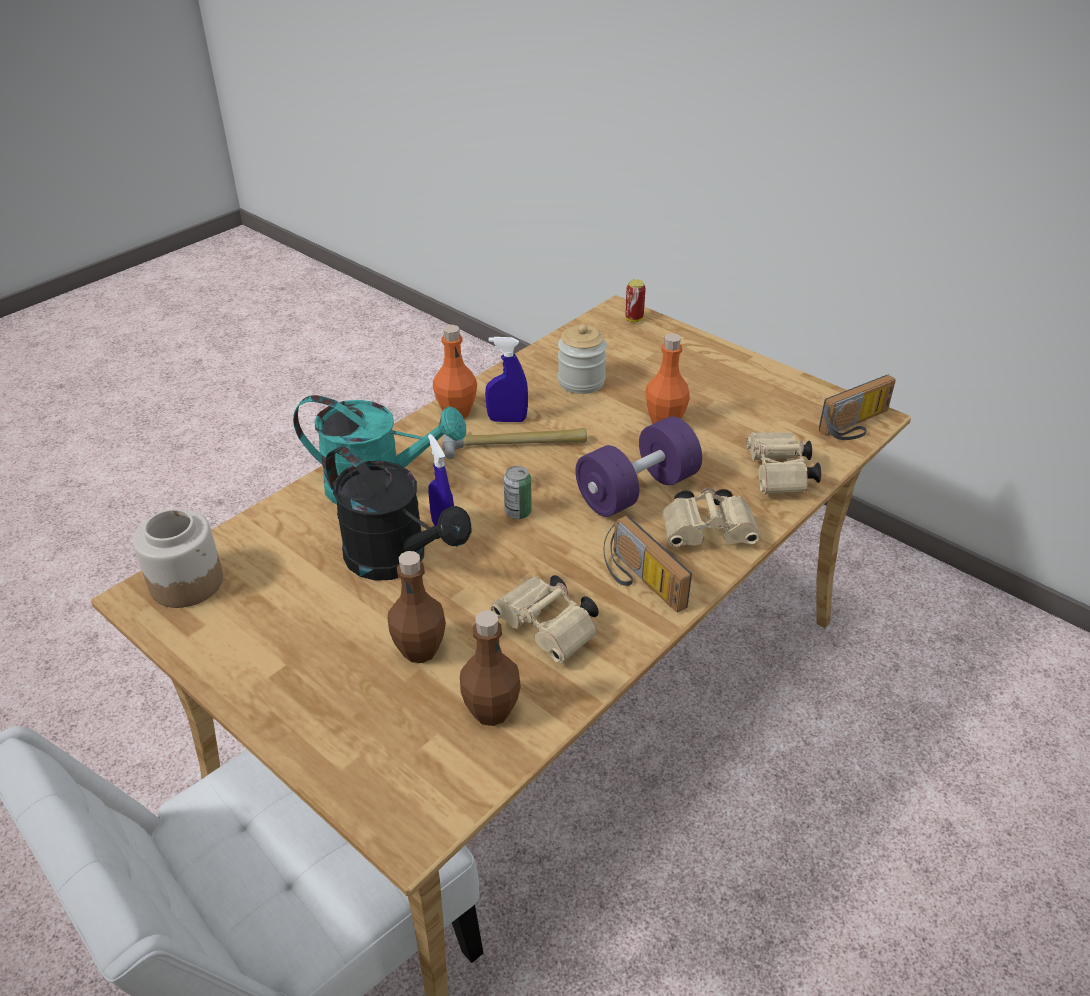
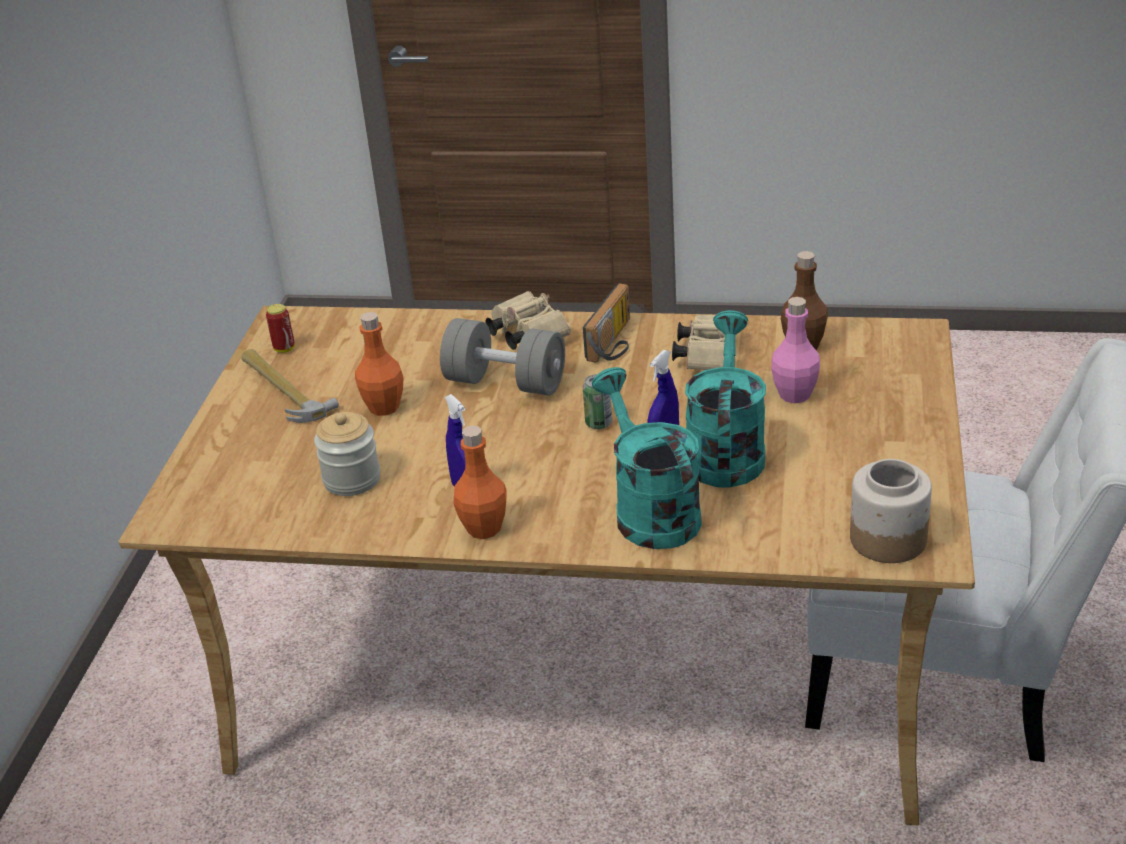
camera: 120 degrees left, 5 degrees down
(397, 560) = (725, 450): black watering can -> turquoise watering can
(420, 650) = (794, 395): brown bottle -> pink bottle
(514, 444) = (502, 469): hammer -> hammer (283, 389)
(634, 319) = (180, 501): can -> can (284, 349)
(637, 490) = (505, 382): purple dumbbell -> grey dumbbell
(779, 477) = (418, 331): beige binoculars -> none
(857, 426) = (304, 321): radio -> none

